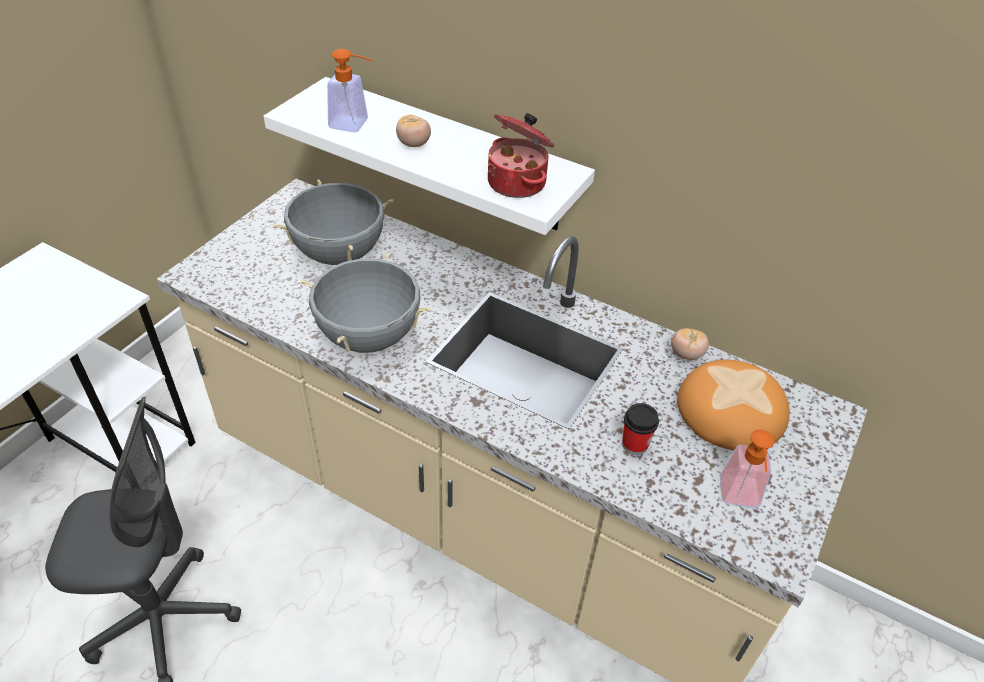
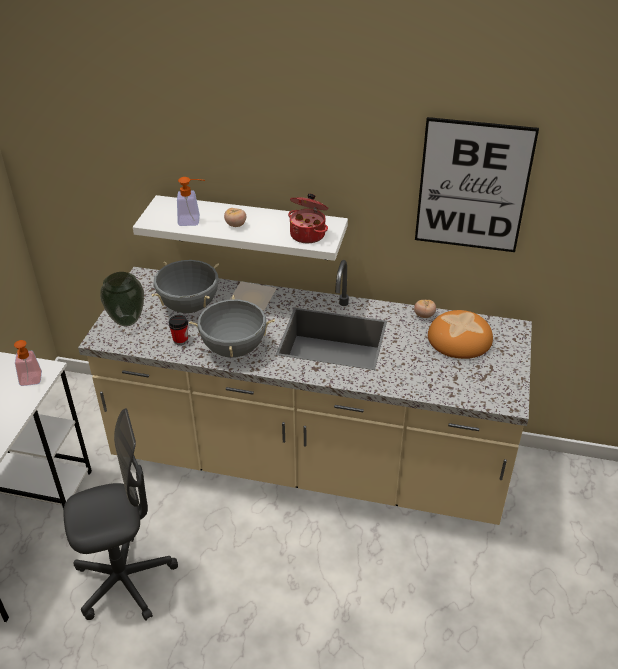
camera: 15 degrees left, 5 degrees down
(243, 256) = (127, 321): none -> vase
(437, 263) = (254, 298): none -> plate
(634, 444) = (414, 369): cup -> cup (180, 340)
(739, 499) = (480, 381): soap dispenser -> soap dispenser (30, 382)
(816, 157) = (472, 186): none -> picture

